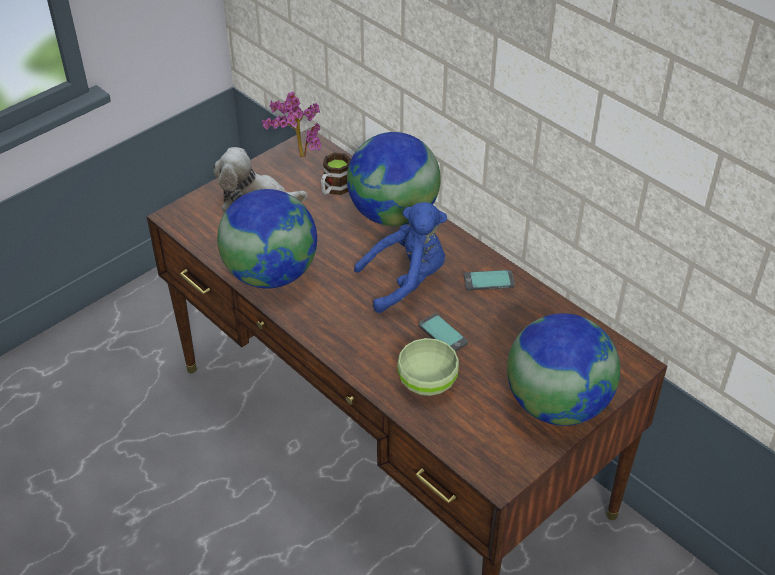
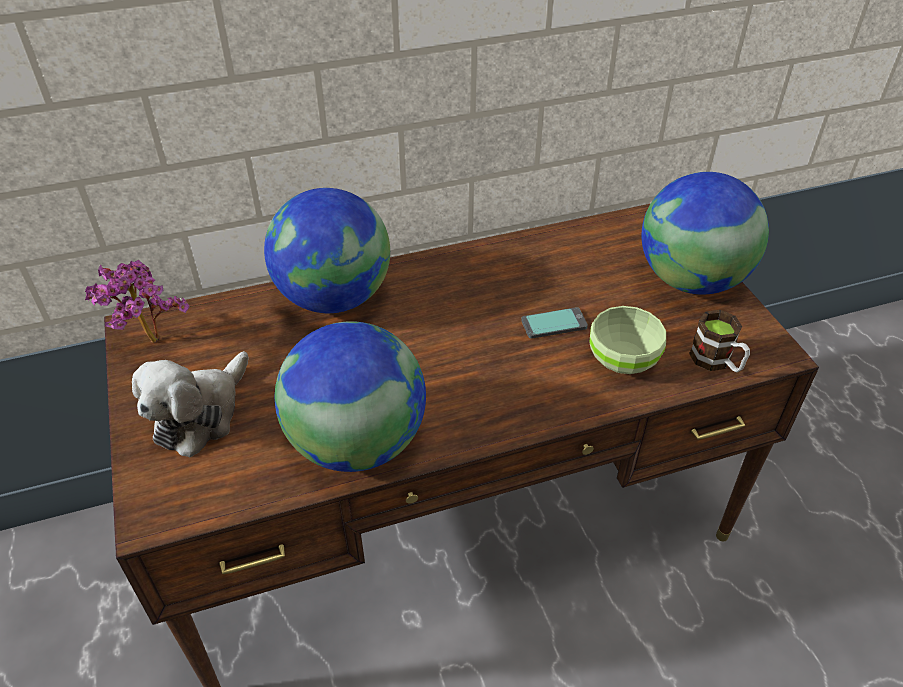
camera: 65 degrees left, 0 degrees up
(334, 189) = (246, 332): mug -> mug (716, 362)
(406, 281) = (453, 324): blue plush toy -> none
(488, 281) = (494, 264): phone -> none

